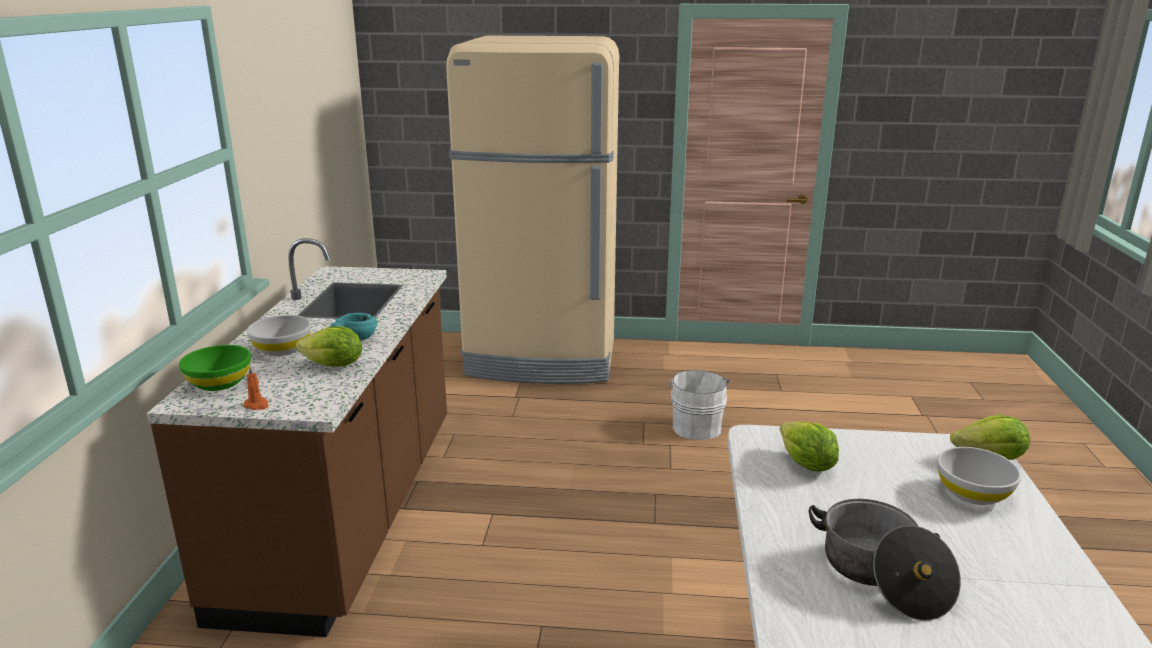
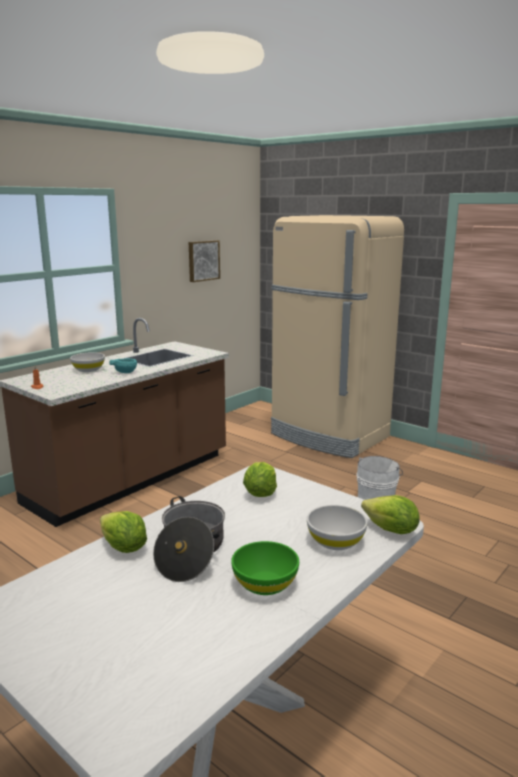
camera: 35 degrees right, 5 degrees down
(219, 383) = (41, 376): green bowl -> green bowl (264, 584)
(314, 121) = (203, 260): none -> picture
(334, 366) = (94, 380): lettuce -> lettuce (123, 548)

